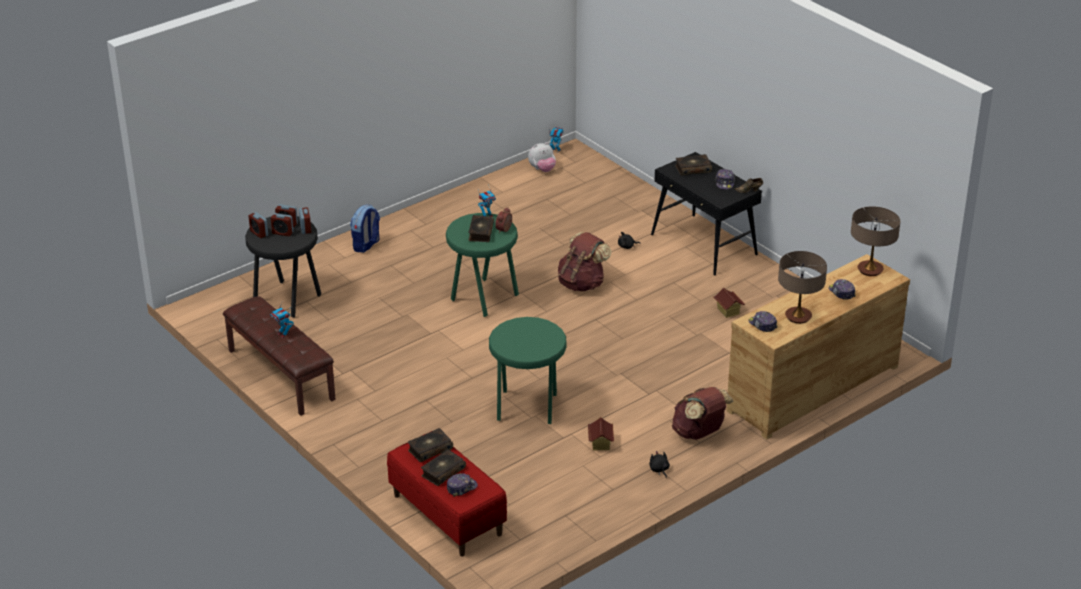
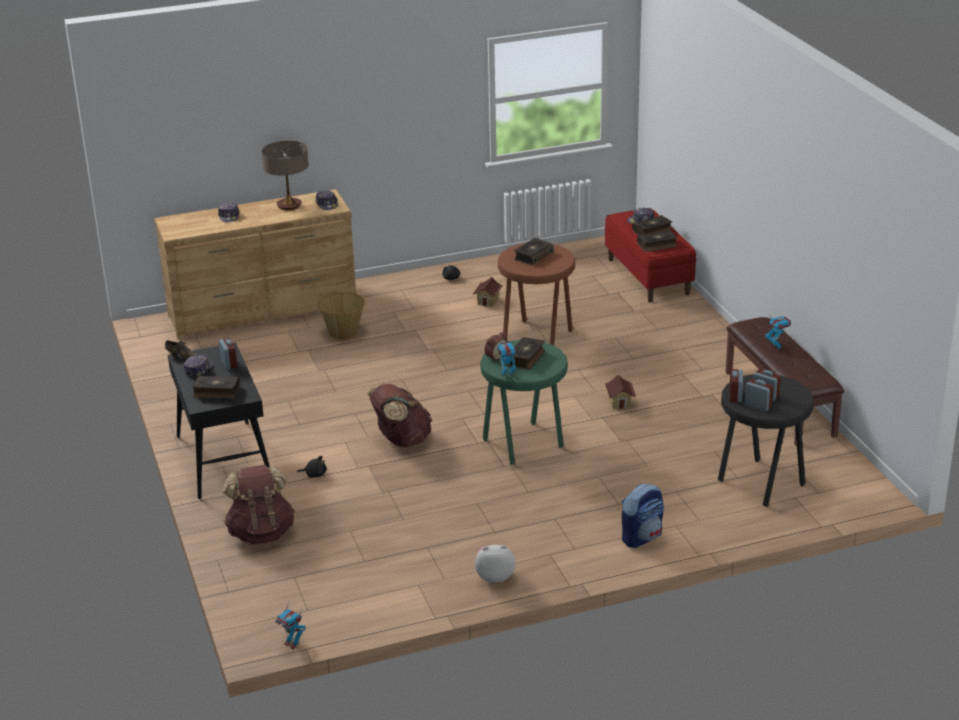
camera: 160 degrees left, 5 degrees down
(259, 233) = (795, 400): alarm clock -> alarm clock (229, 364)
(528, 408) = (536, 336): green stool -> brown stool
(532, 340) = (533, 256): none -> book
(542, 169) = (337, 612): plush toy -> plush toy (495, 577)
(699, 433) = (395, 296): brown backpack -> brown backpack (261, 533)
(714, 378) = (343, 332): none -> basket
(728, 311) = (271, 385): toy house -> toy house (620, 403)
(870, 270) = (180, 228): table lamp -> none

